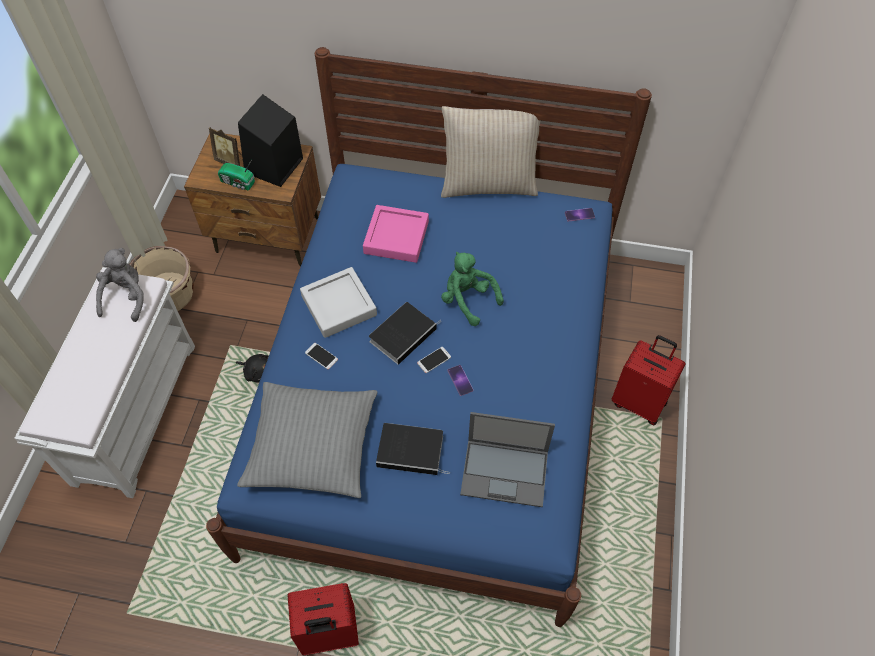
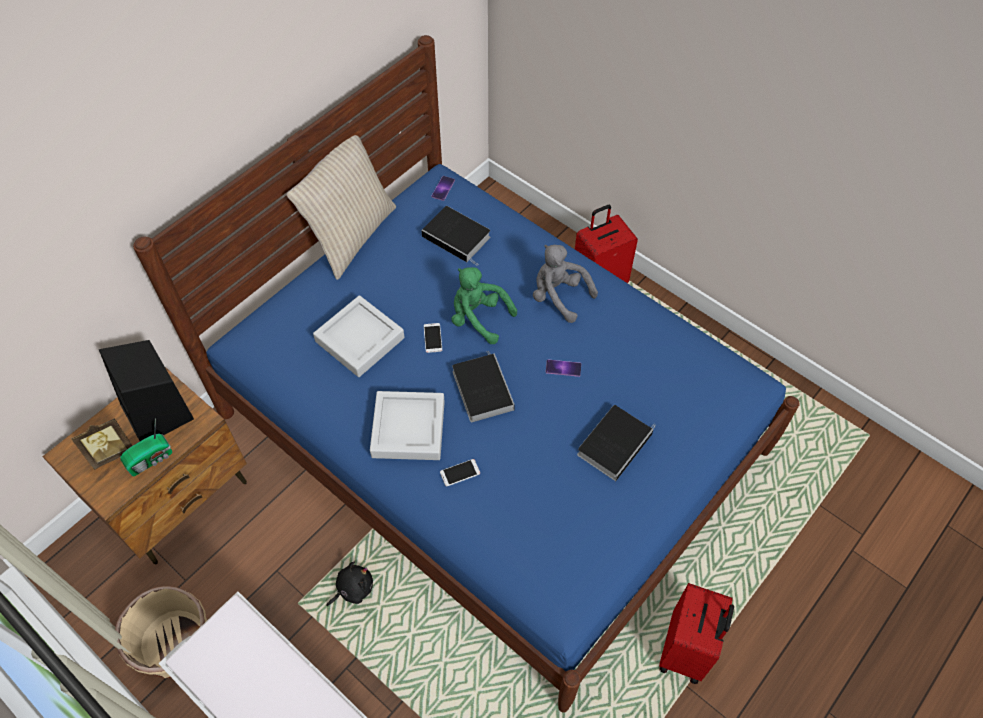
camera: 60 degrees left, 0 degrees up
(126, 297) = (232, 648): grey plush toy -> grey plush toy (559, 296)
(312, 445) = (558, 528): grey pillow -> none
(396, 237) = (360, 340): pink tray -> grey tray
(434, 360) = (528, 378): phone -> phone (432, 338)
(468, 300) = (478, 318): green plush toy -> green plush toy turned 45 degrees clockwise
(505, 472) = (677, 380): laptop -> none
(537, 248) = (458, 237): none -> book

